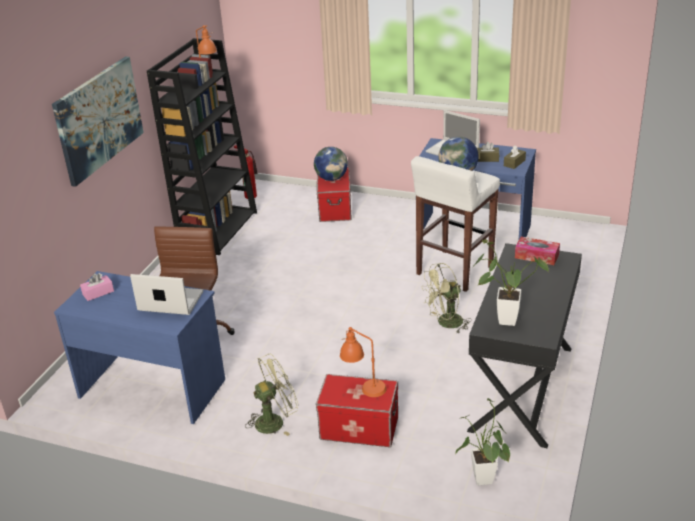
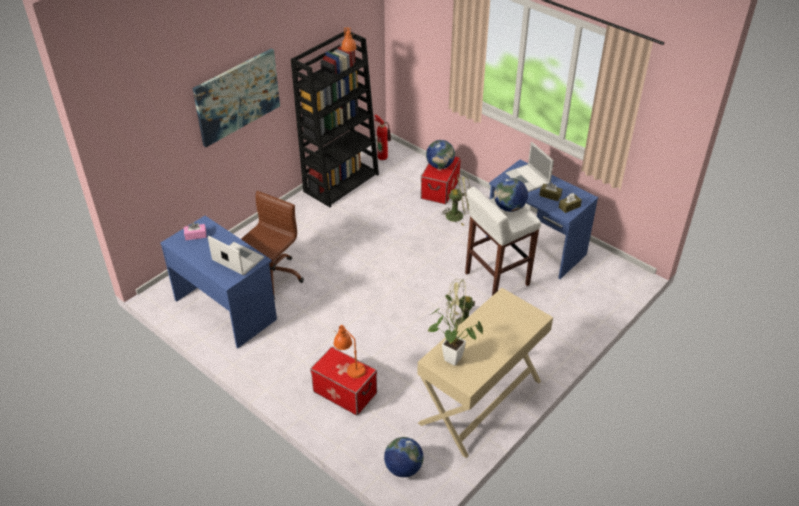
camera: 20 degrees right, 10 degrees up
(275, 421) = (291, 365): green fan -> green fan (458, 215)
(483, 483) = (403, 468): potted plant -> globe
(523, 388) = (481, 402): black desk -> beige desk
(536, 256) = (516, 308): tissue box -> none

